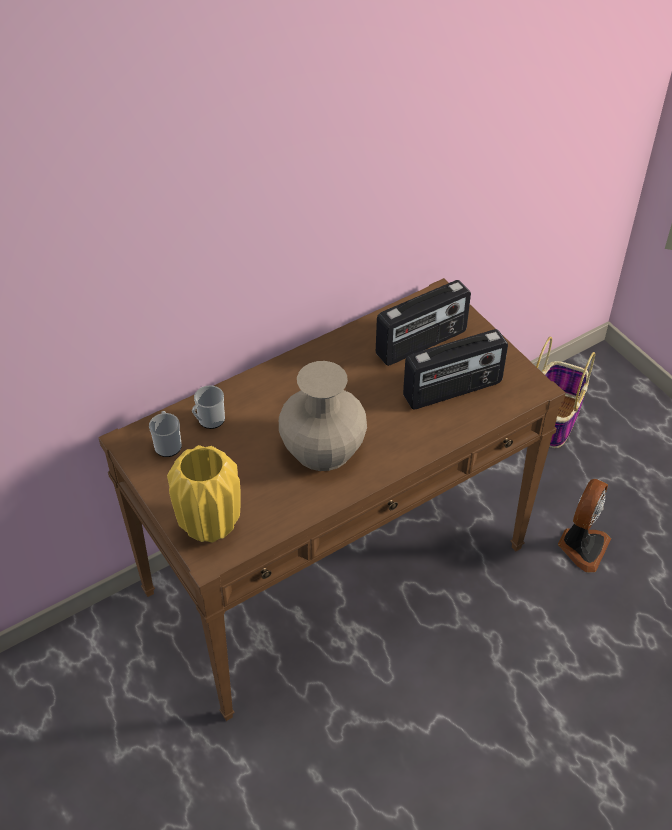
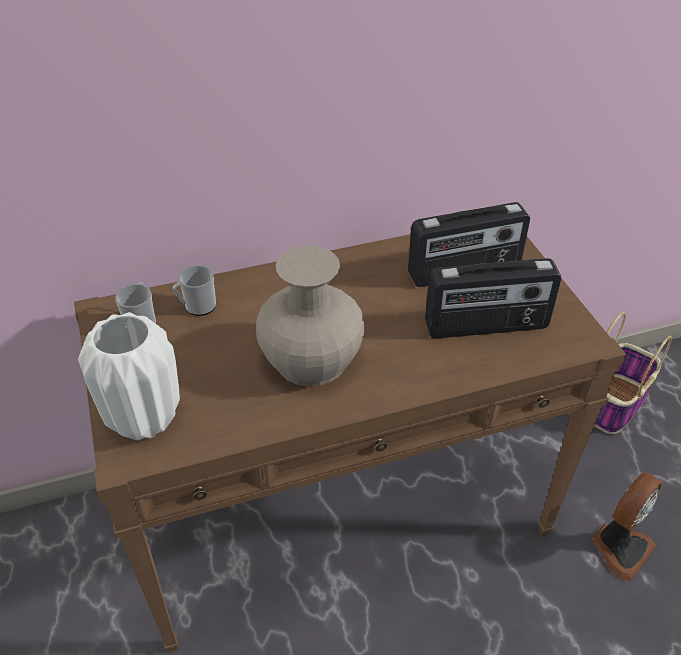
camera: 15 degrees right, 5 degrees down
(210, 524) = (144, 419): yellow vase -> white vase

